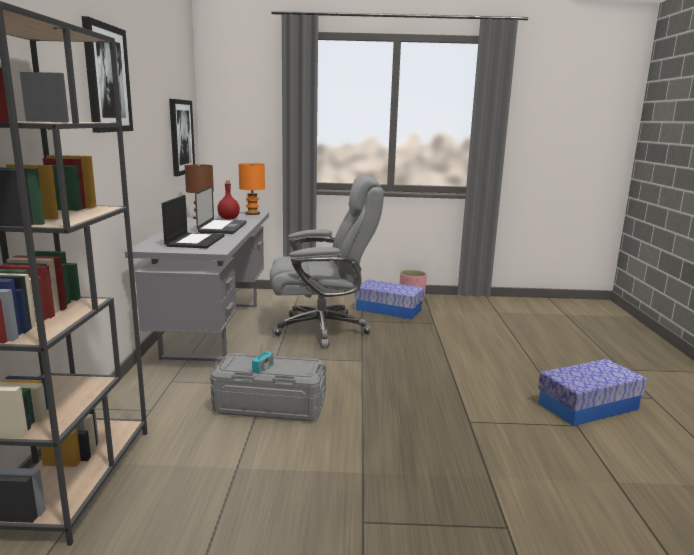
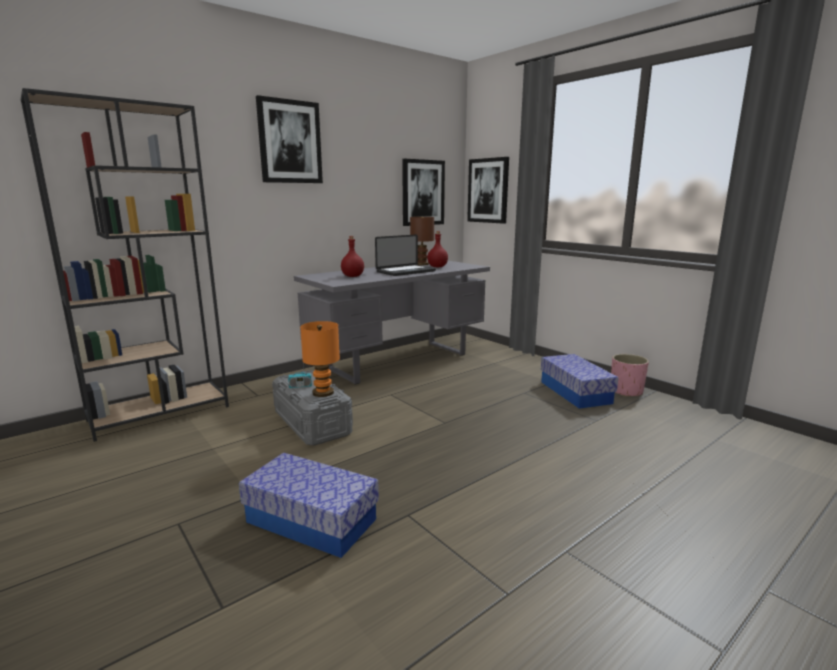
camera: 50 degrees right, 0 degrees up
(195, 241) = (352, 276): laptop -> red bottle
(235, 134) = (488, 190): none -> picture
(253, 213) = (472, 266): orange table lamp -> orange table lamp (323, 393)
(321, 329) = (472, 387): grey office chair -> none
(588, 406) = (578, 588): storage box -> storage box (311, 520)

